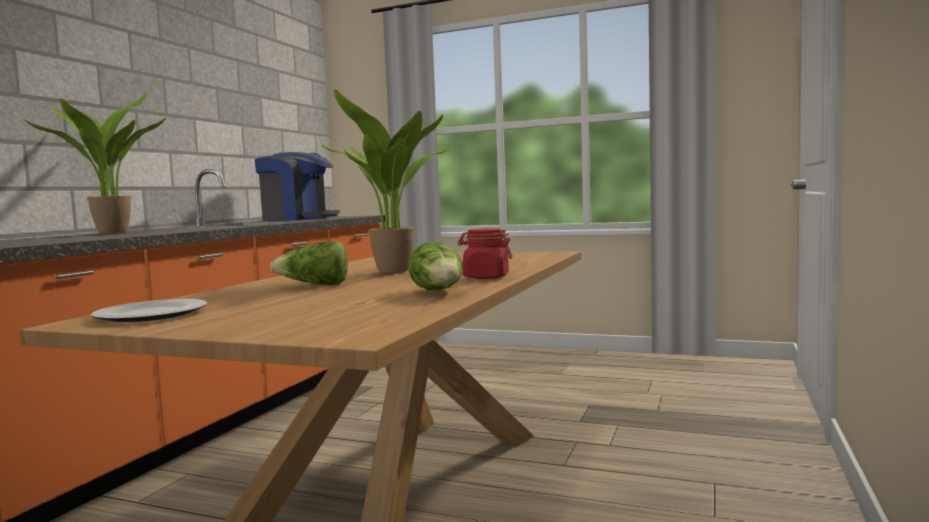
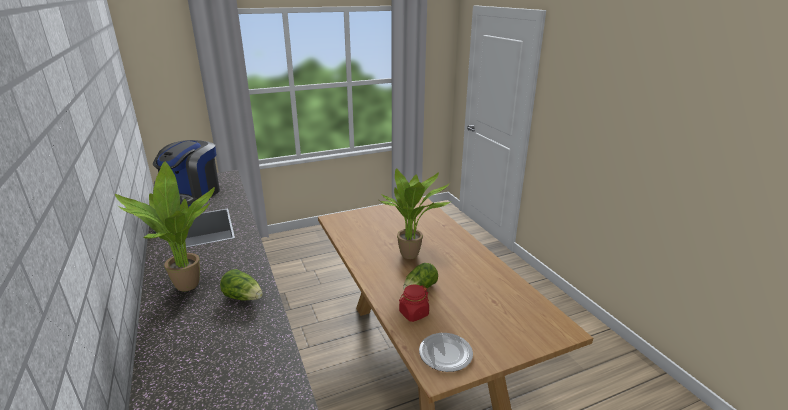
camera: 45 degrees left, 20 degrees up
(298, 219) = (192, 195): coffee machine -> coffee machine turned 135 degrees clockwise
(439, 292) = (495, 277): lettuce -> lettuce (244, 297)
(486, 277) = (471, 252): red jar -> red jar (413, 313)

